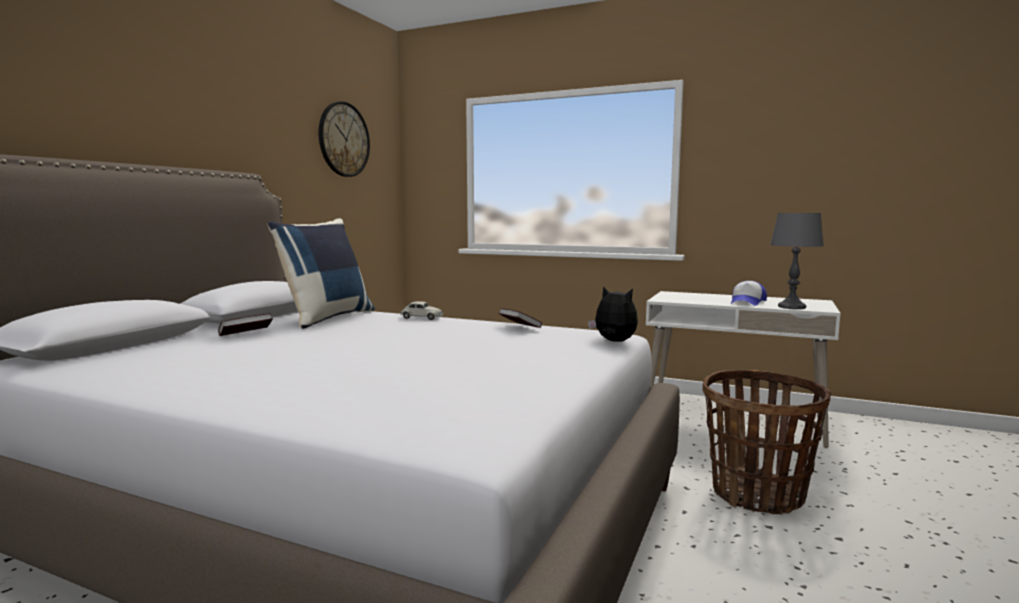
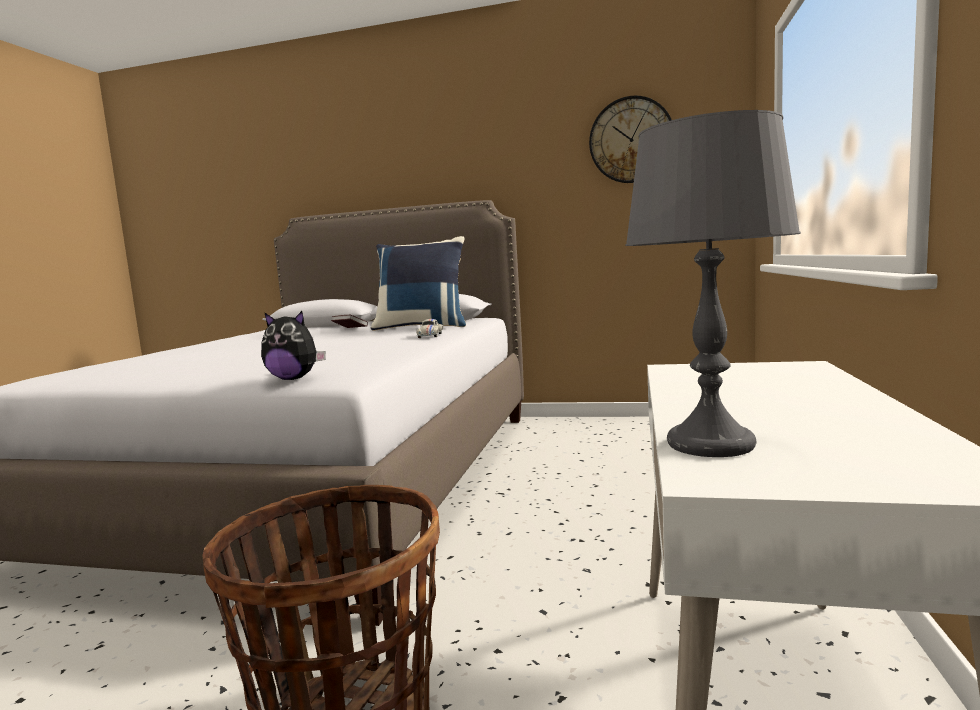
camera: 80 degrees right, 0 degrees up
(519, 328) = (375, 354): book -> none
(614, 342) = (294, 379): plush toy -> plush toy turned 75 degrees clockwise
(747, 302) = (736, 410): cap -> none

